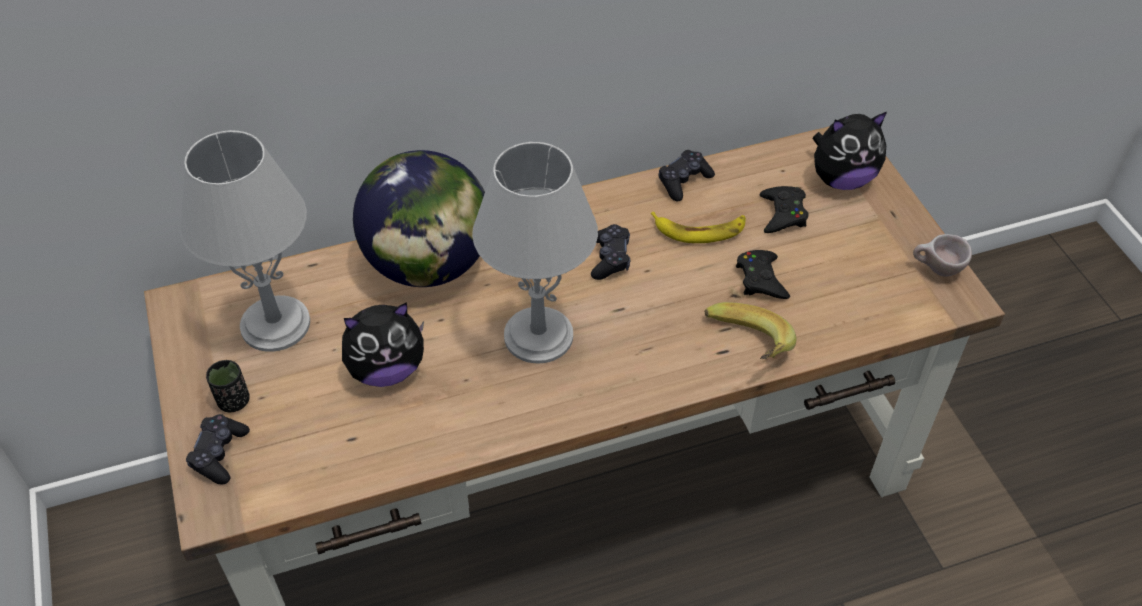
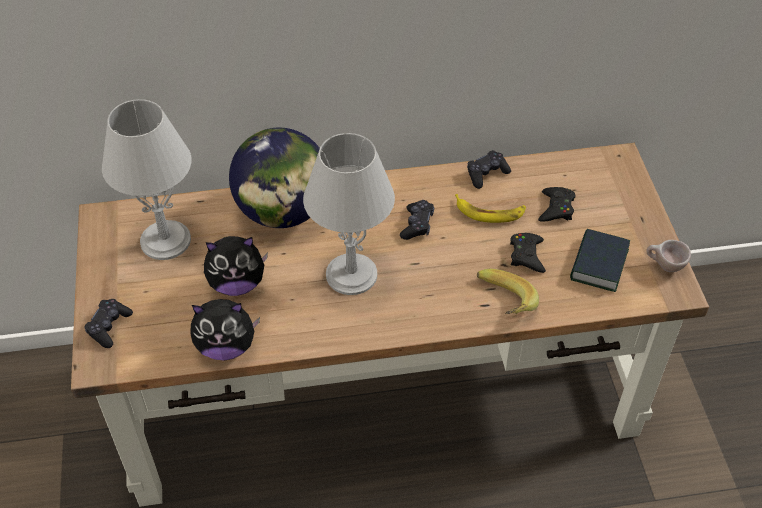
camera: 10 degrees right, 0 degrees up
(233, 401) = (126, 291): black cup -> none
(841, 179) = (609, 187): plush toy -> plush toy (226, 346)
(854, 279) = (598, 265): none -> book

